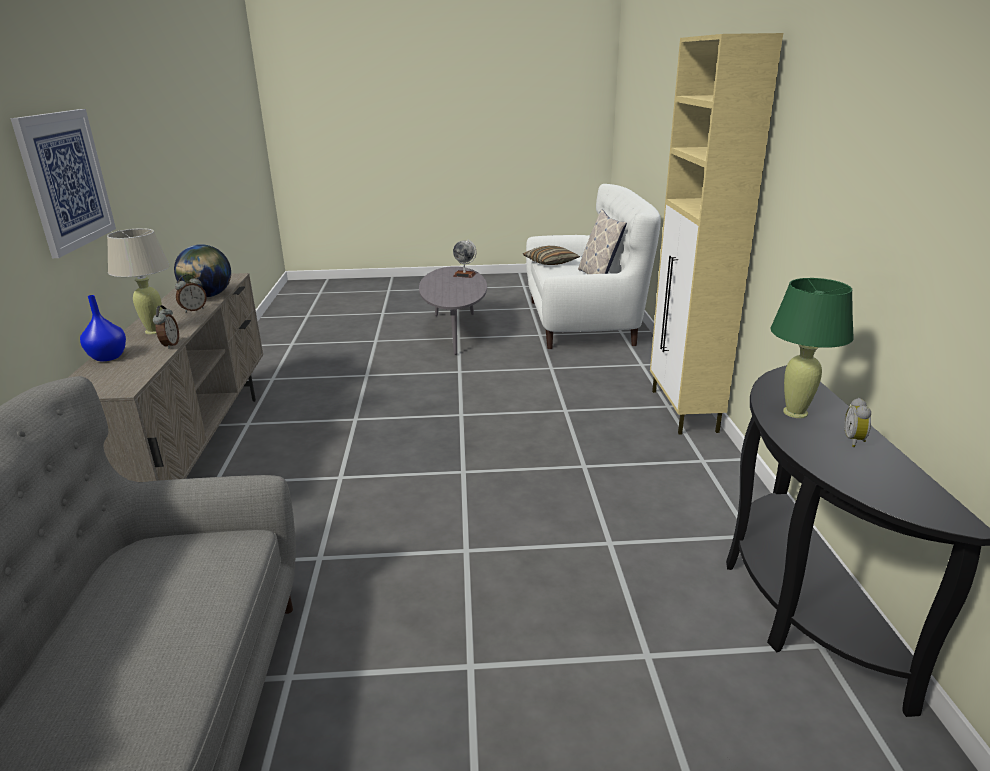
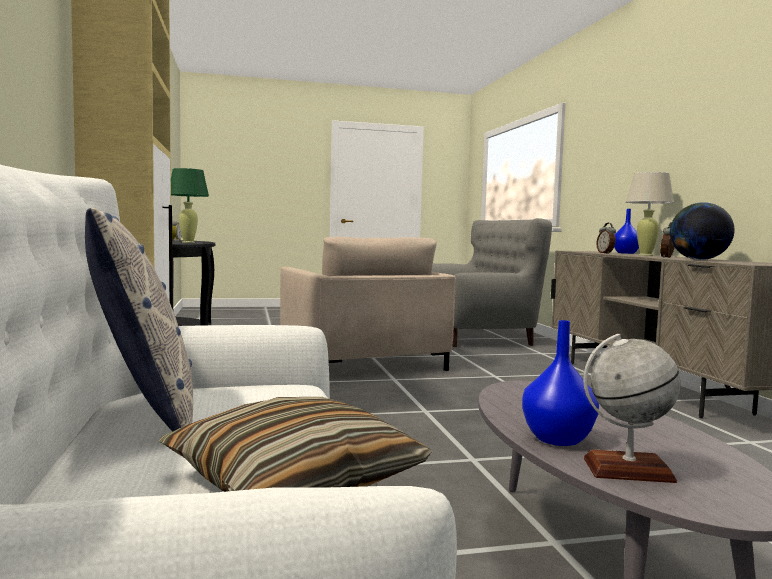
camera: 170 degrees right, 20 degrees down
(66, 180) = (670, 134): picture -> none
(471, 282) = (559, 439): none -> blue vase
(488, 526) = (361, 362): none -> beige armchair

